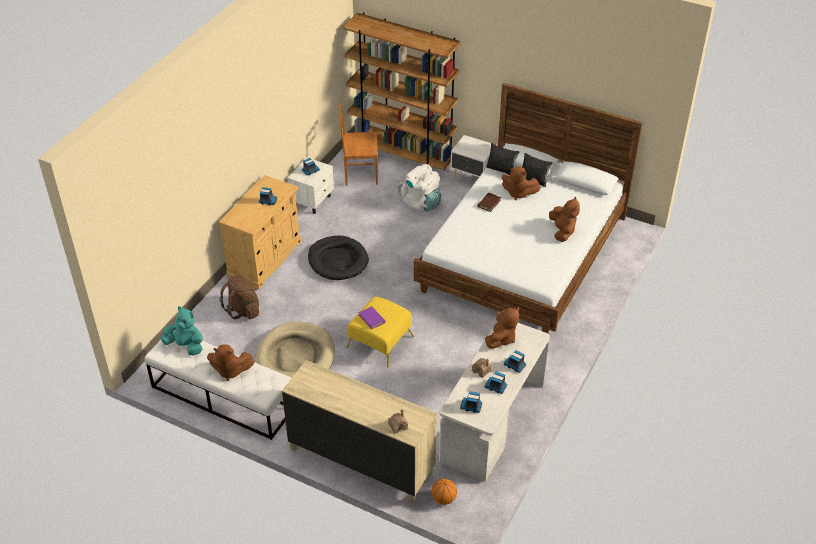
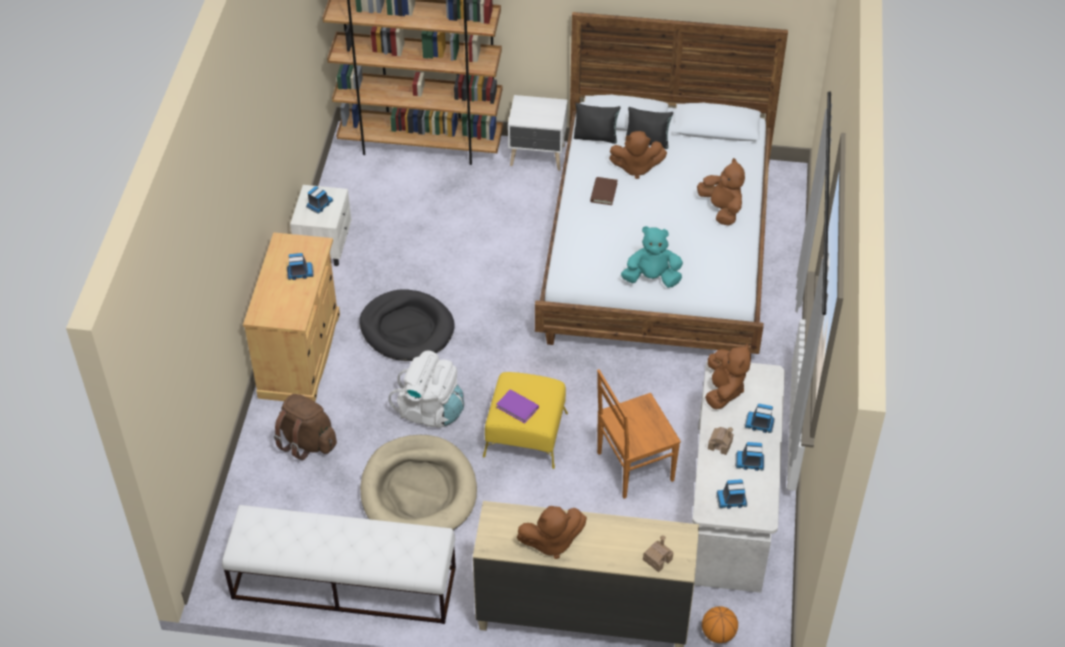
camera: 20 degrees left, 5 degrees up
(185, 345) = (275, 526): turquoise plush toy -> turquoise plush toy (652, 278)
(230, 371) = (361, 544): brown plush toy -> brown plush toy (551, 542)
(359, 174) = (373, 187): brown chair -> brown chair (633, 467)
(421, 203) = (482, 209): white backpack -> white backpack (430, 410)

